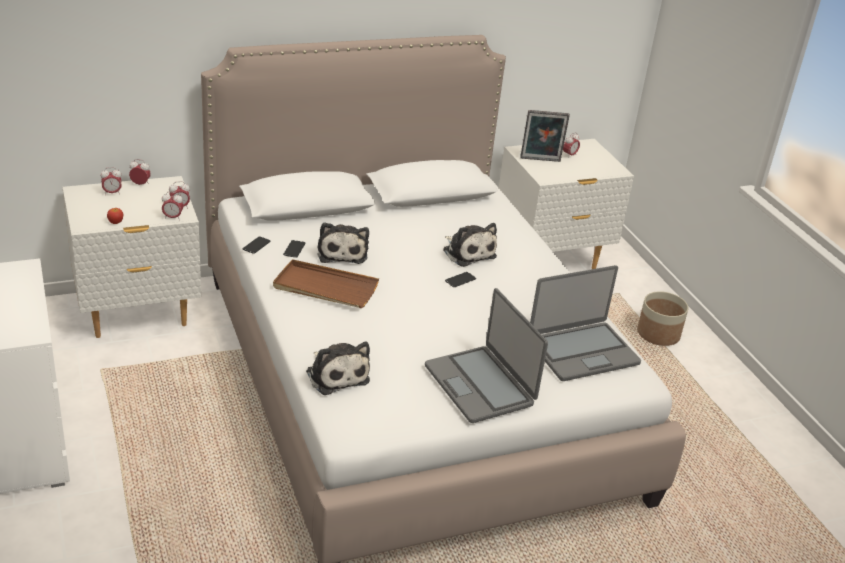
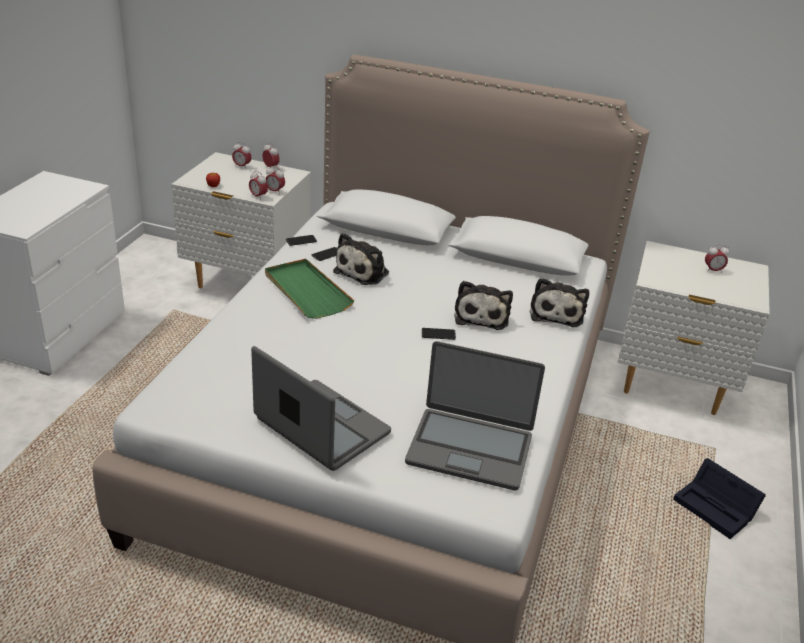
camera: 40 degrees right, 0 degrees up
(325, 288) = (306, 291): brown tray -> green tray
(336, 375) = (213, 359): plush toy -> plush toy (556, 313)
(480, 385) = (321, 427): laptop -> laptop turned 120 degrees clockwise
(540, 160) = (670, 264): picture frame -> none
(658, 334) = (717, 508): planter -> black storage box

